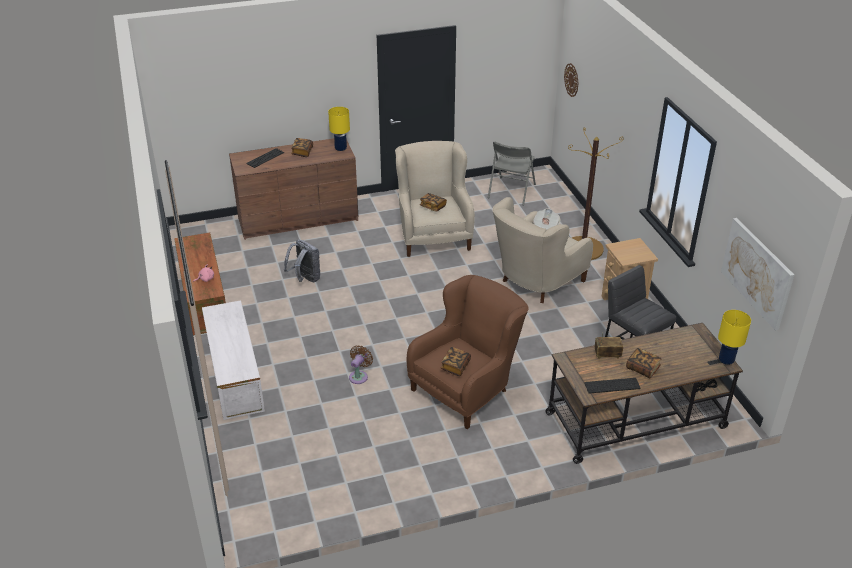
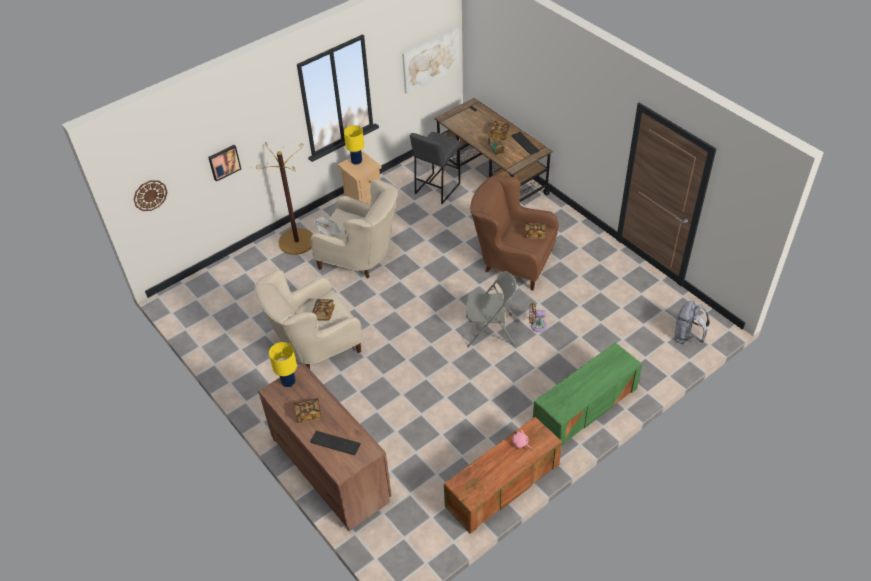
camera: 110 degrees left, 10 degrees up
(233, 374) = (585, 407): white bench -> green bench
(305, 279) = (431, 416): grey backpack -> grey backpack (687, 337)
(511, 191) = (212, 311): grey chair -> grey chair (490, 331)
(605, 118) = (224, 162): none -> picture
(726, 361) = (469, 104): yellow table lamp -> yellow table lamp (357, 162)

